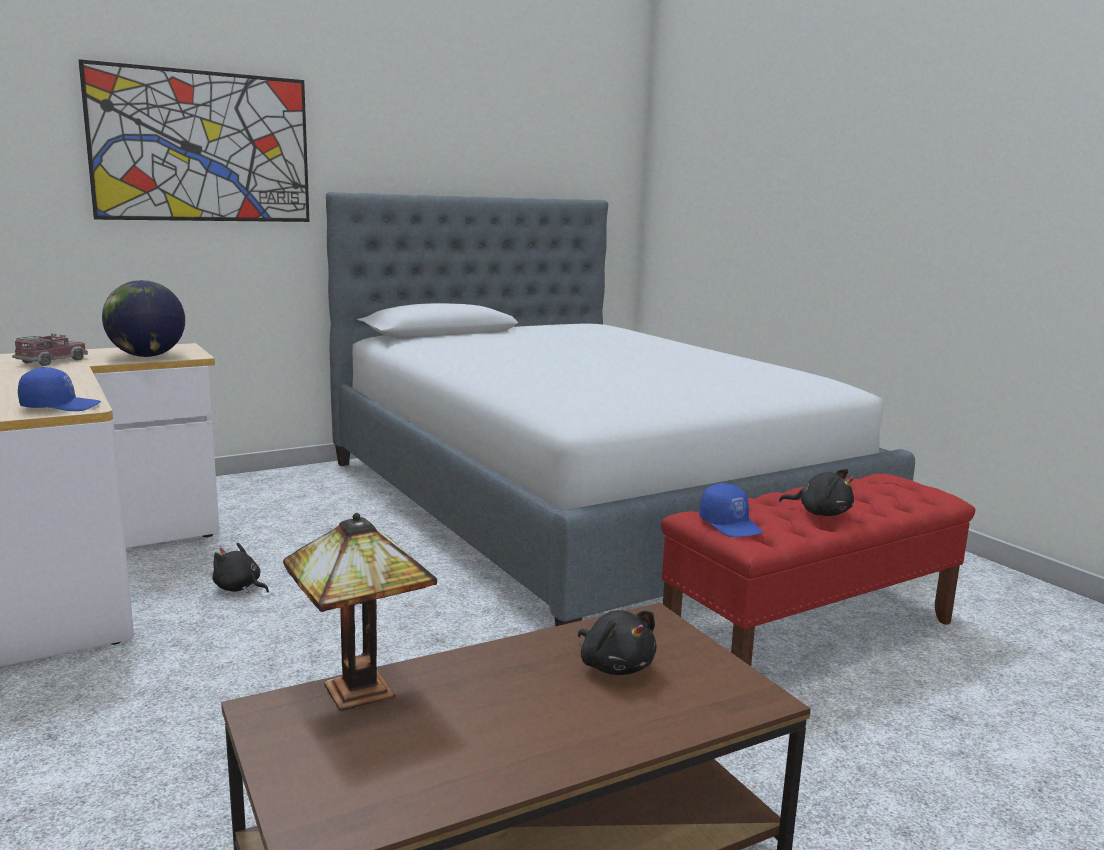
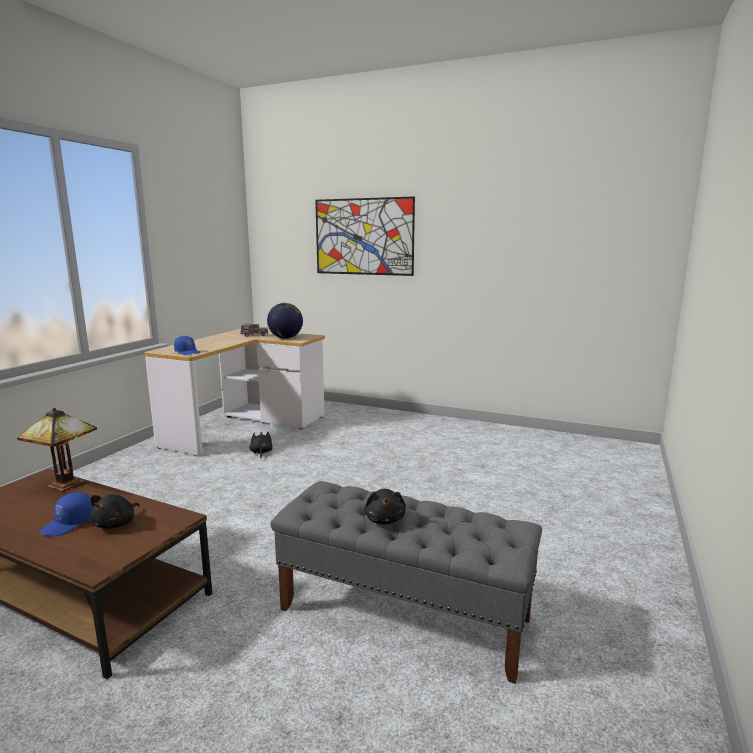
camera: 55 degrees right, 0 degrees up
(581, 505) = (478, 480): bed -> none
(731, 525) = (313, 498): blue cap -> blue cap (69, 524)
(810, 632) = (404, 614): red bench -> grey bench

